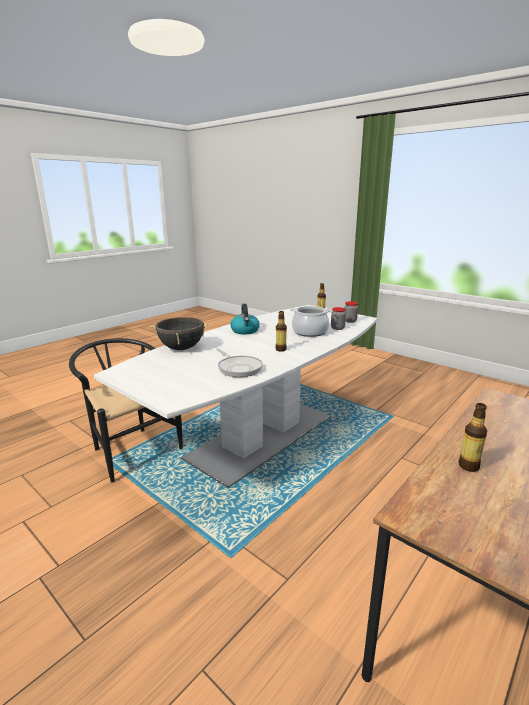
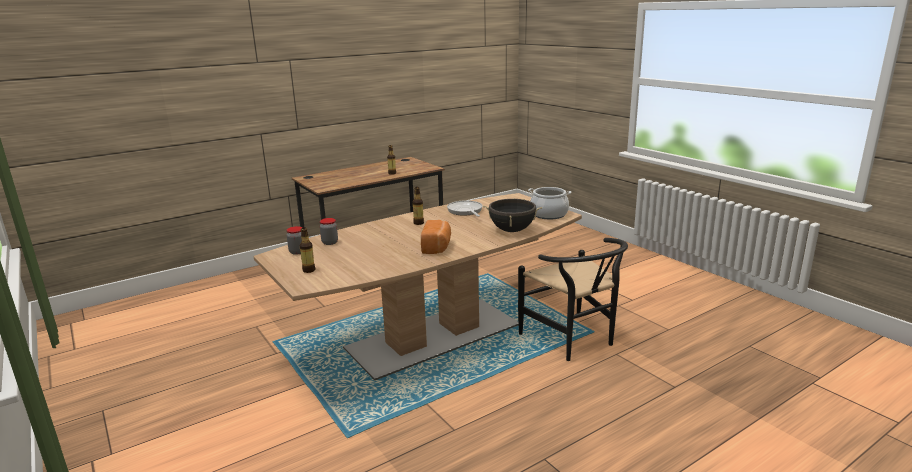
camera: 165 degrees left, 0 degrees up
(245, 331) = (437, 247): kettle -> bread
(262, 436) = (433, 337): white dining table -> brown dining table
(309, 332) = (367, 239): cooking pot -> cooking pot (548, 214)

